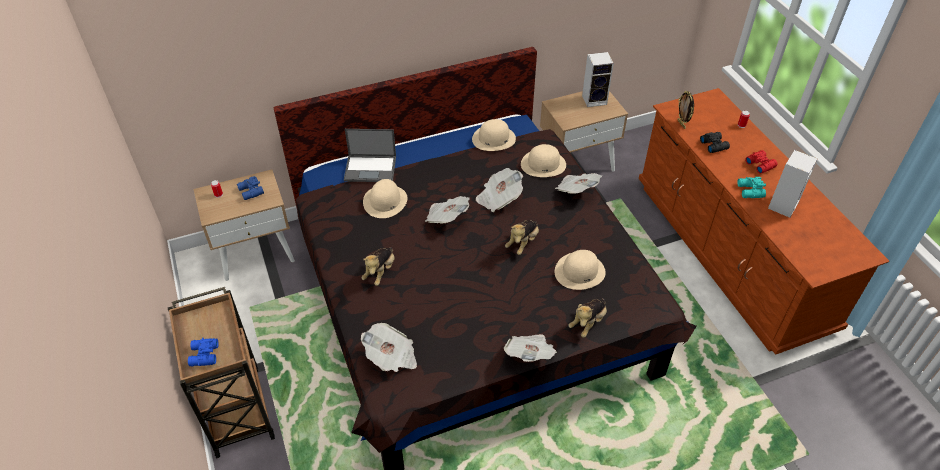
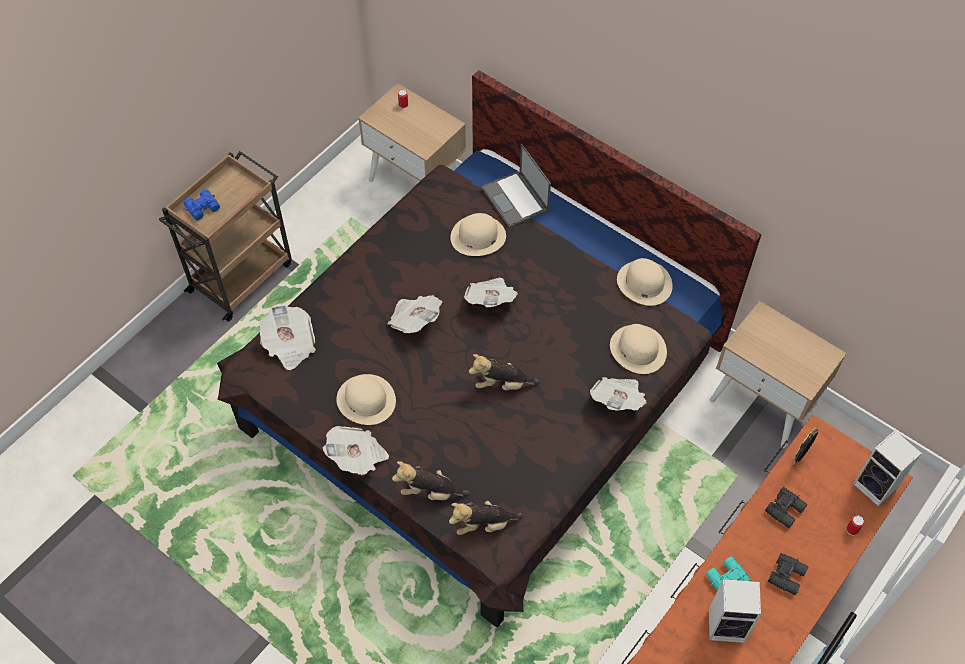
camera: 60 degrees right, 10 degrees up
(250, 192) = (423, 126): blue binoculars -> none
(380, 272) = (383, 282): plush toy -> plush toy (484, 524)
(499, 198) = (552, 332): newspaper -> newspaper (415, 320)
(580, 271) = (496, 455): beige hat -> beige hat (366, 400)
(595, 99) = (808, 354): speaker -> speaker (877, 486)
(760, 164) = (788, 576): red binoculars -> black binoculars

